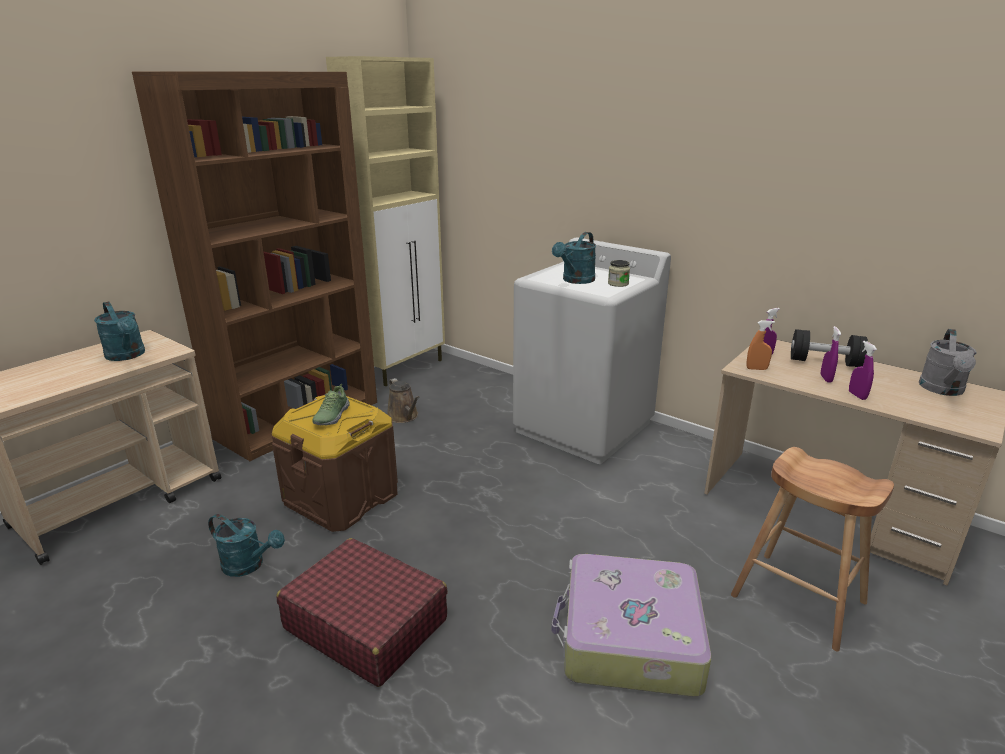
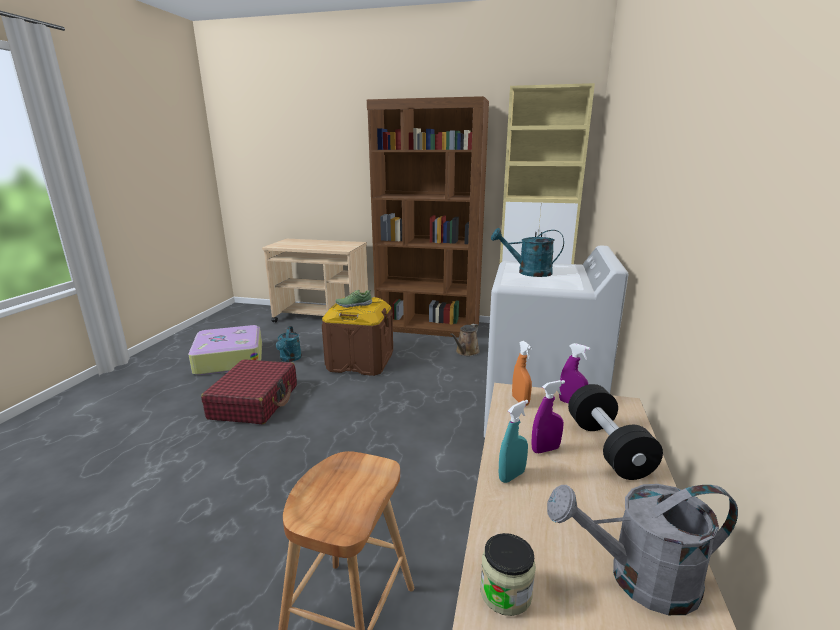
camera: 65 degrees right, 5 degrees down
(127, 356) = (333, 246): turquoise watering can -> none
(618, 283) = (546, 283): jar -> jar (505, 592)
(629, 638) = (263, 506): suitcase -> suitcase (229, 359)
(857, 395) = (511, 476): purple spray bottle -> turquoise spray bottle

